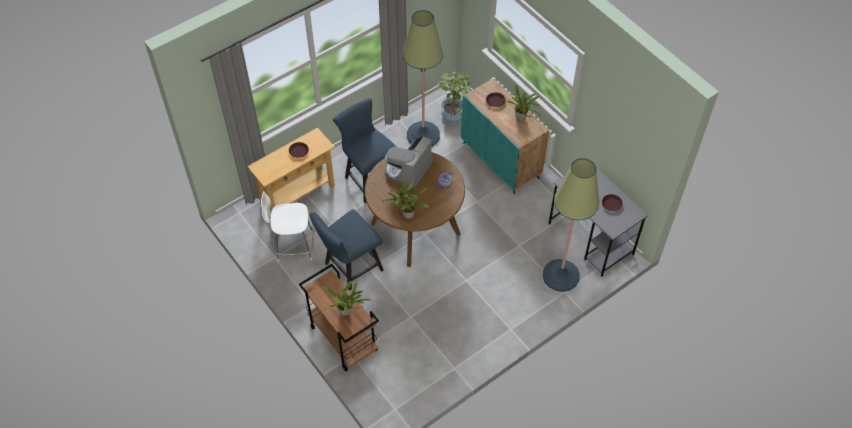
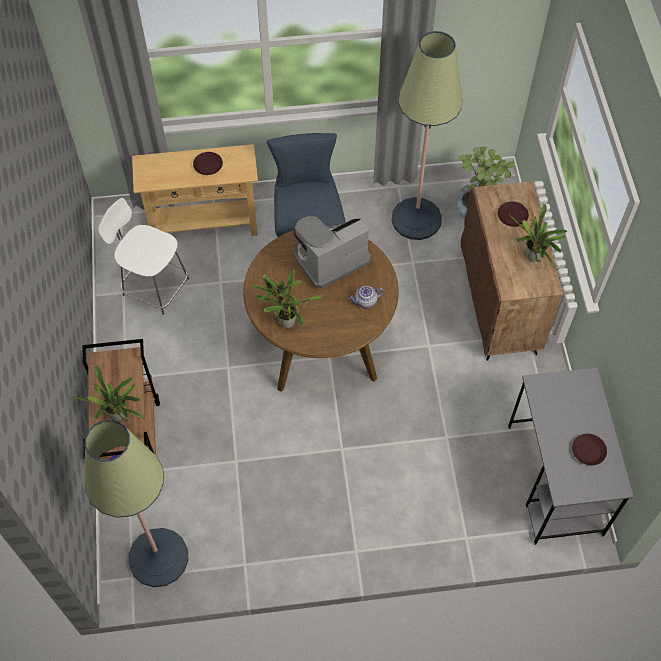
camera: 30 degrees right, 5 degrees up
(350, 268) = (203, 354): blue chair -> none
(501, 160) = (499, 304): turquoise cabinet -> brown cabinet
(561, 275) = (476, 511): floor lamp -> floor lamp (158, 557)

